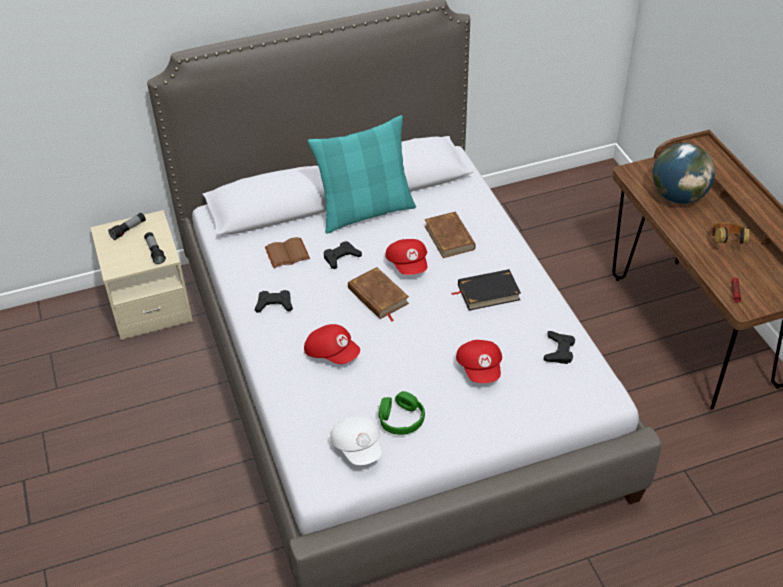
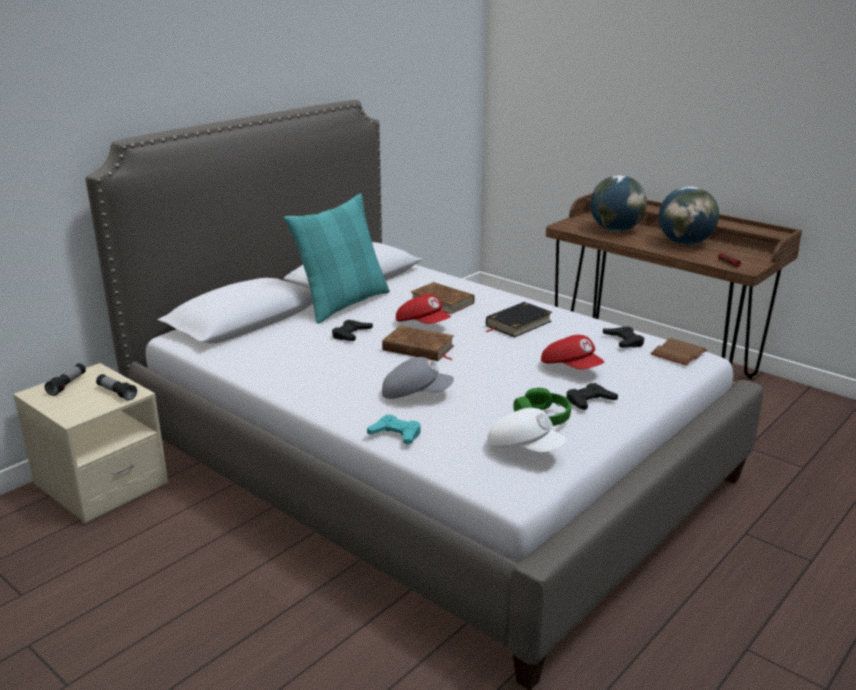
camera: 30 degrees left, 20 degrees down
(274, 304) = (314, 378): black game controller -> black game controller (589, 401)
(284, 392) = (396, 434): none -> turquoise game controller
(287, 253) = (290, 343): brown book -> brown book (677, 353)
(332, 353) = (416, 394): red cap -> grey cap
(726, 243) = (684, 243): headphones -> globe

